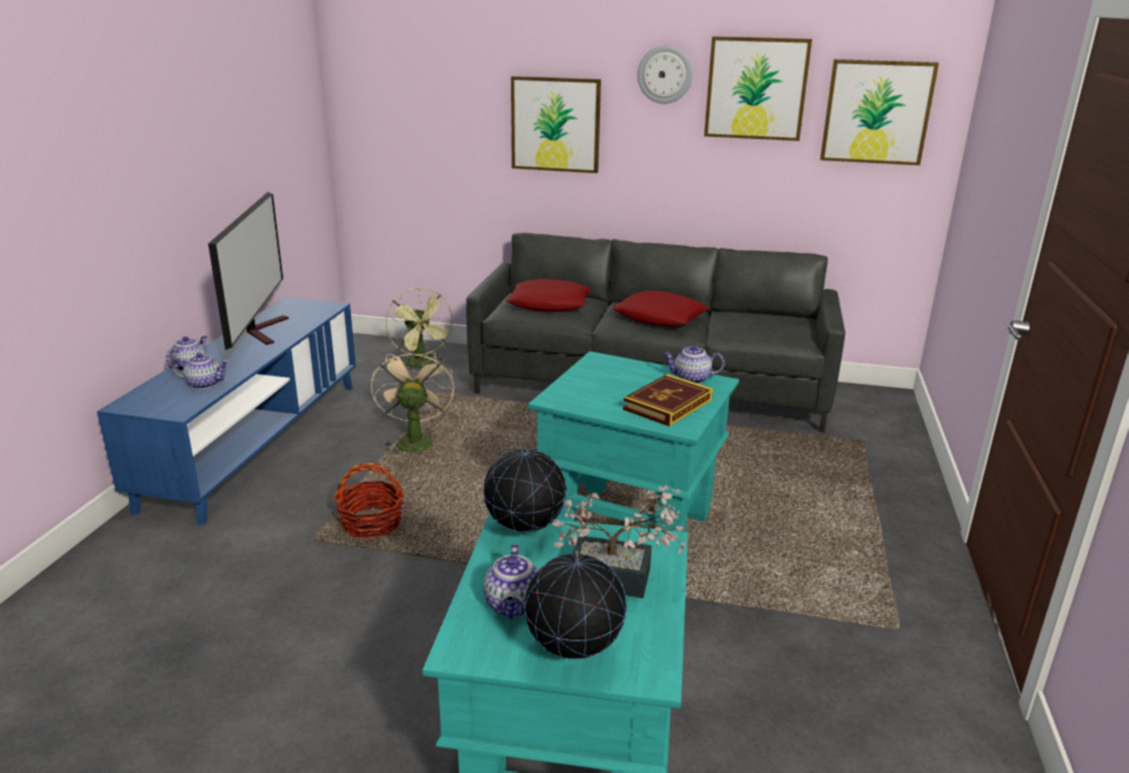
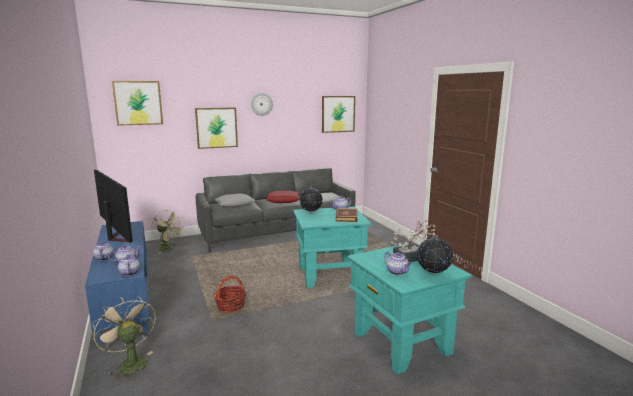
camera: 35 degrees left, 10 degrees down
(175, 408) = (129, 273): none -> teapot
(414, 440) = (205, 274): beige fan -> beige fan (129, 363)
(525, 535) = (368, 257): globe -> globe (311, 214)
(549, 304) = (235, 204): red pillow -> grey pillow
(756, 88) = (296, 108): picture -> picture (138, 103)

